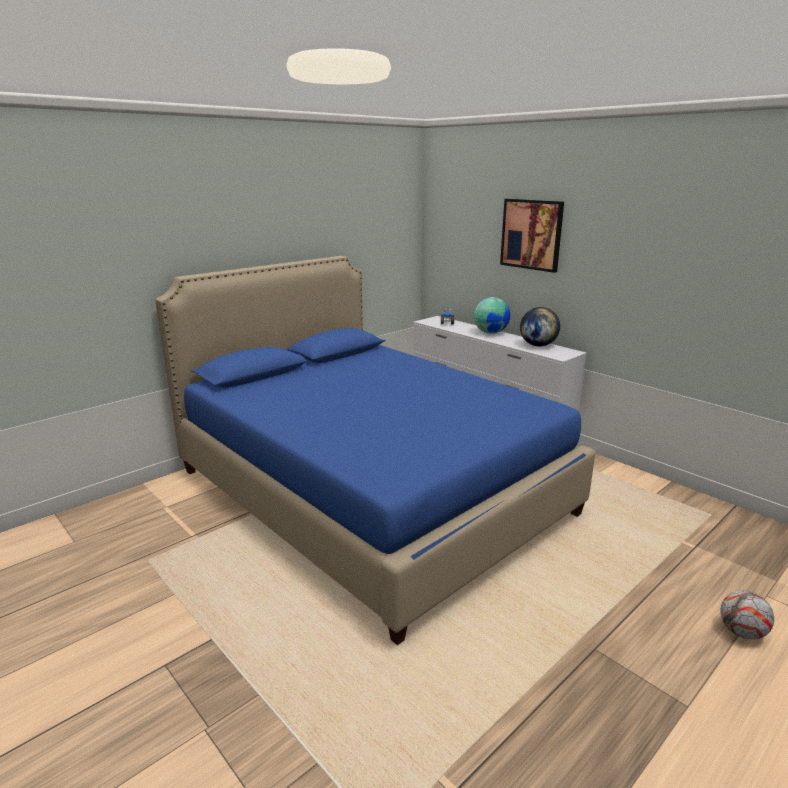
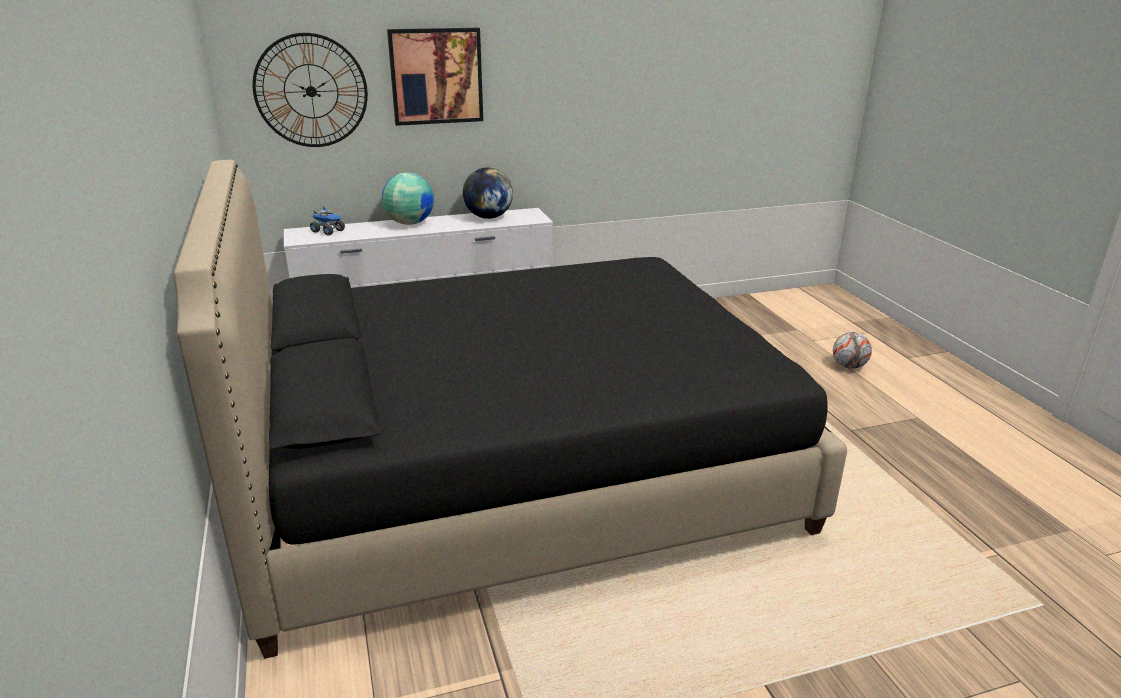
camera: 65 degrees left, 5 degrees up
(370, 492) = (516, 473): blue bed -> black bed
(463, 234) = (311, 91): none -> wall clock

